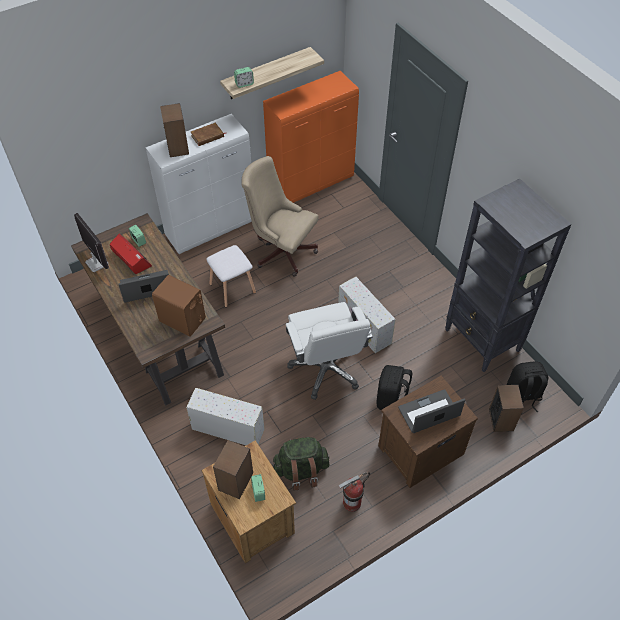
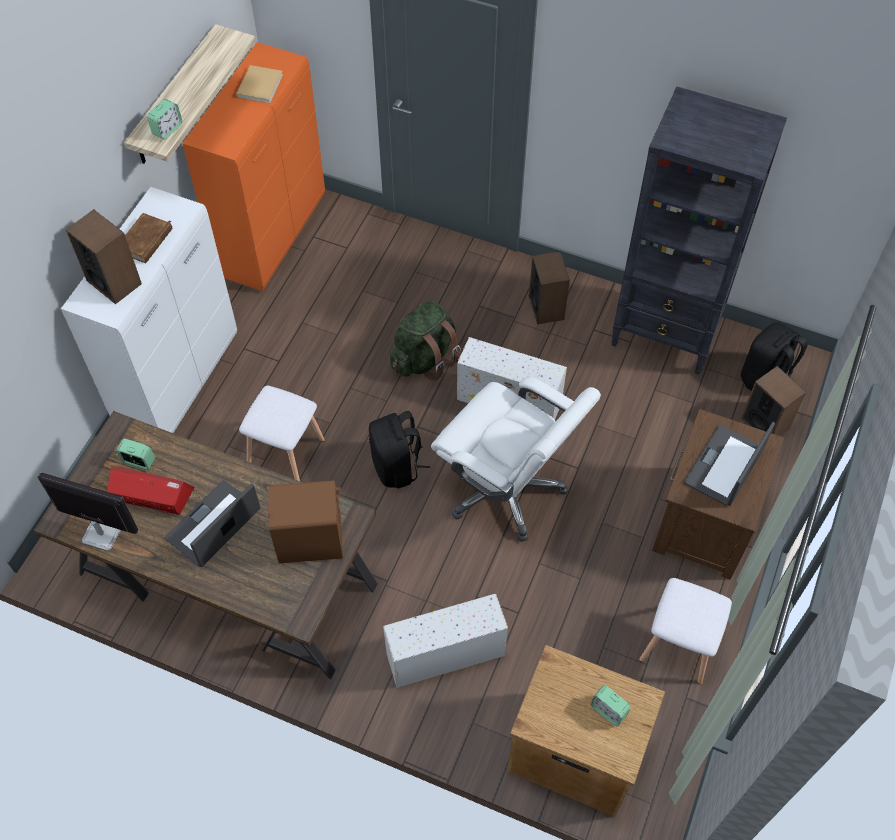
camera: 35 degrees left, 5 degrees up
(236, 481) = (568, 717): speaker -> speaker (546, 307)
(281, 250) = (310, 357): beige office chair -> none
(301, 470) = (585, 646): green backpack -> green backpack (424, 358)
(323, 91) = (260, 85): none -> beige book
(352, 503) = (679, 645): fire extinguisher -> white stool
(392, 400) = (621, 480): black backpack -> black backpack (397, 466)

